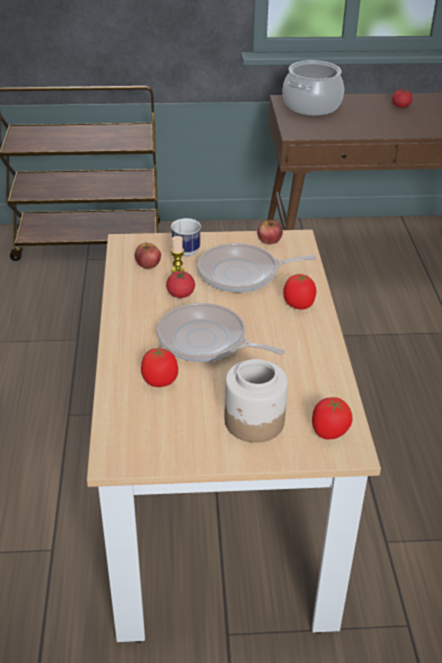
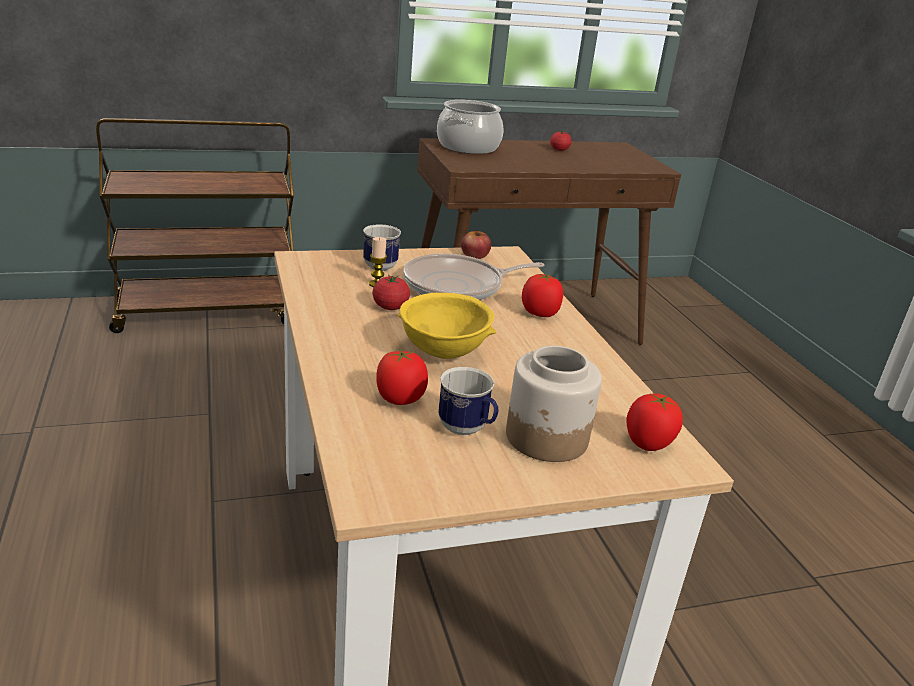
camera: 15 degrees left, 10 degrees down
(148, 263) = (336, 278): apple -> none
(198, 411) = (467, 430): none -> mug
(206, 341) = (443, 353): frying pan -> yellow bowl

